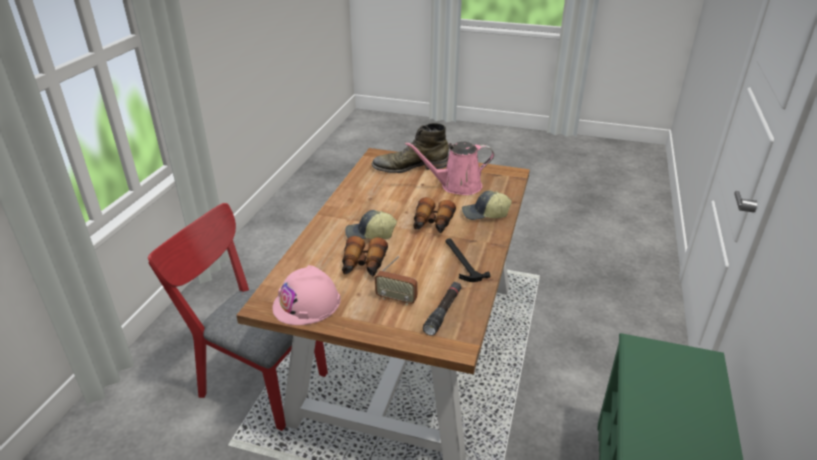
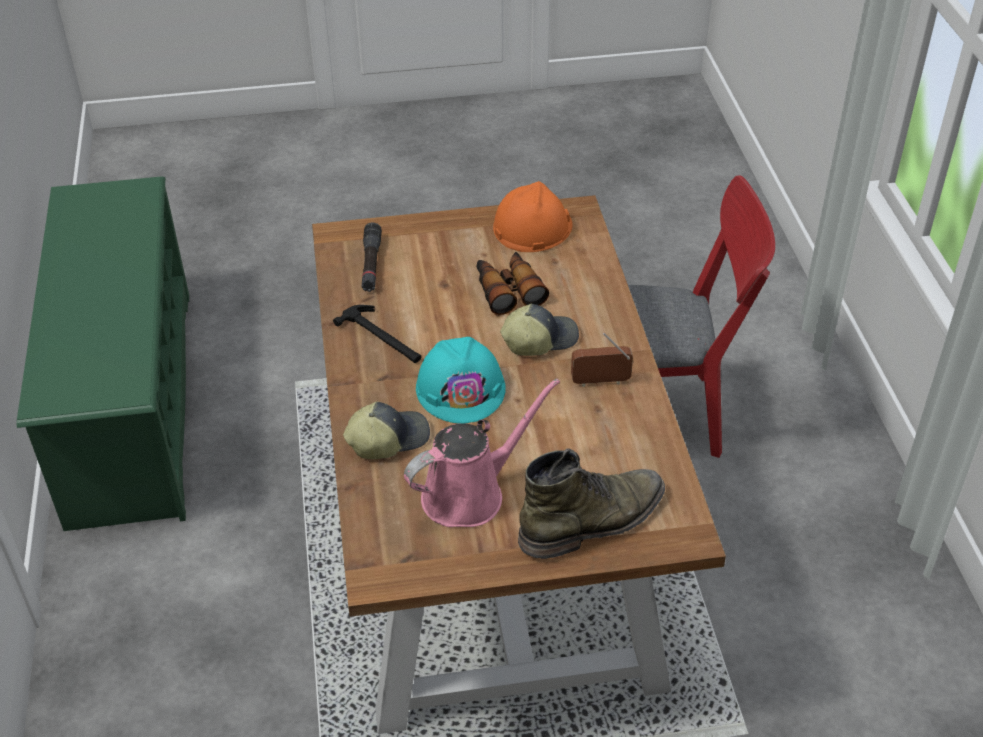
camera: 155 degrees right, 10 degrees up
(307, 303) = (532, 226): pink hard hat -> orange hard hat
(396, 299) = (435, 262): radio -> radio (600, 382)
(432, 224) = (461, 388): binoculars -> turquoise hard hat

